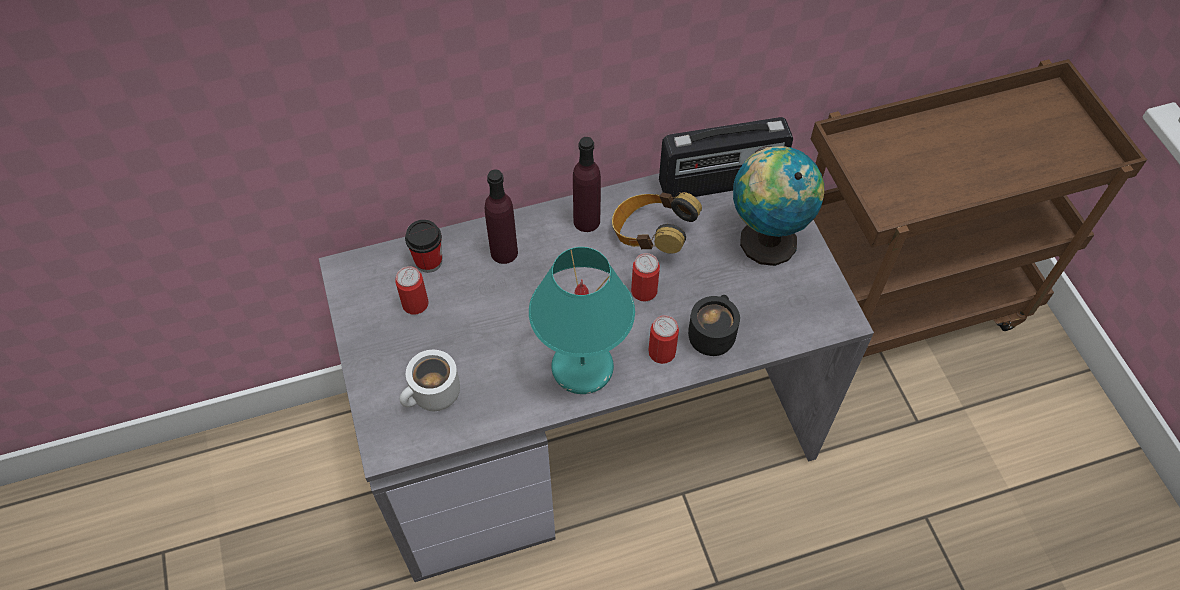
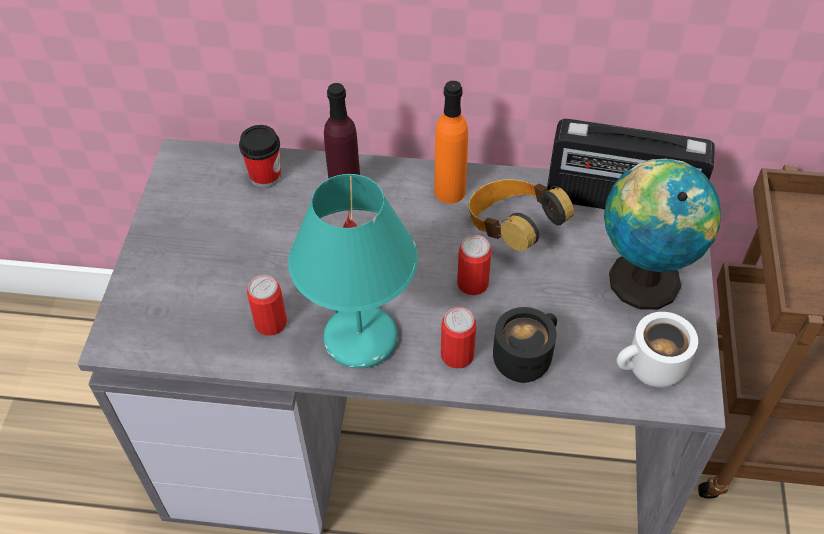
camera: 25 degrees right, 5 degrees down
(415, 304) = (228, 212): can -> can (270, 323)
(433, 397) = (191, 309): white mug -> white mug (651, 369)
(586, 221) = (449, 191): purple bottle -> orange bottle

